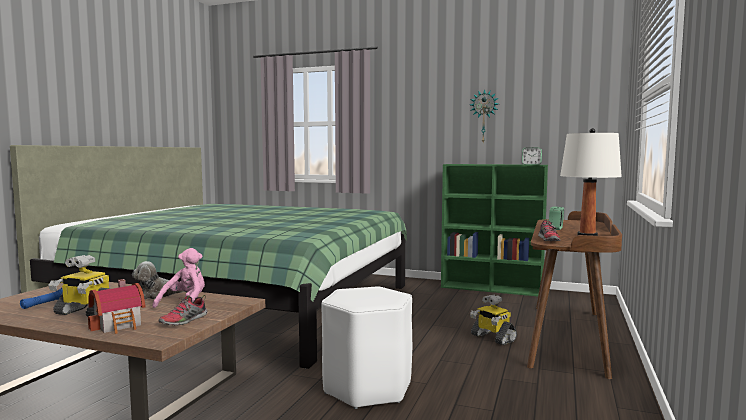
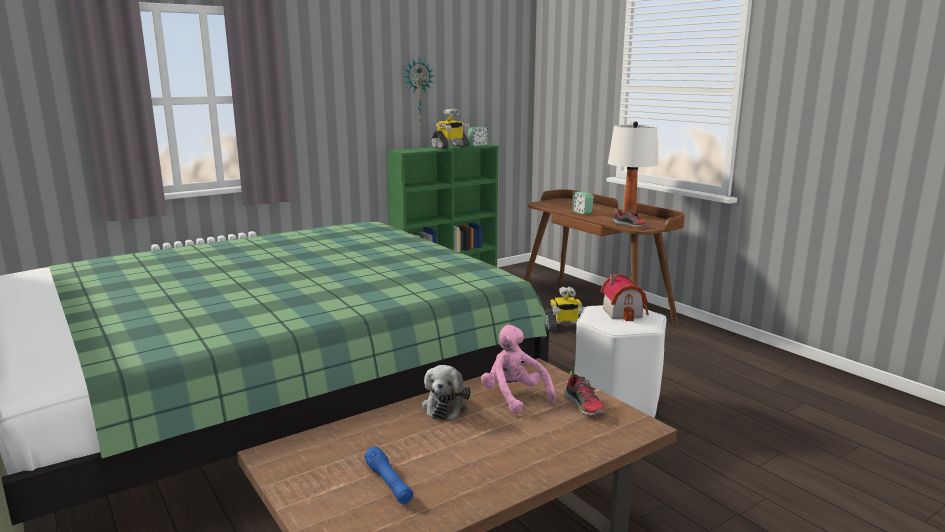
camera: 55 degrees left, 10 degrees up
(86, 313) = (483, 458): toy robot -> toy robot (450, 147)
(120, 325) = (564, 441): toy house -> toy house (624, 312)

